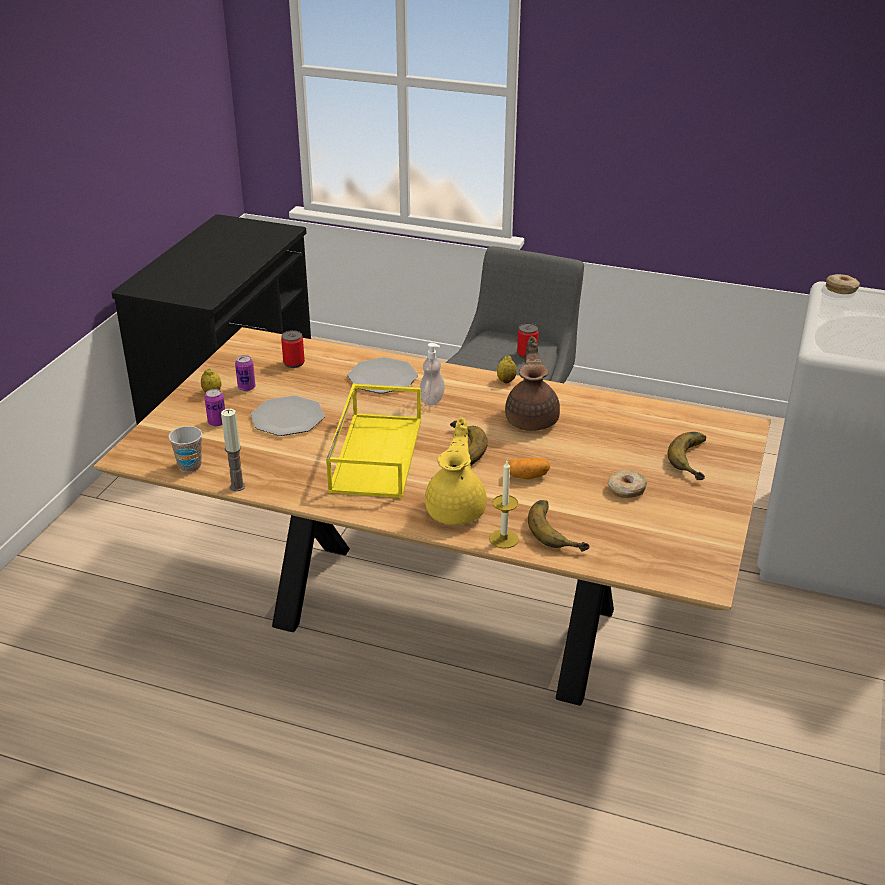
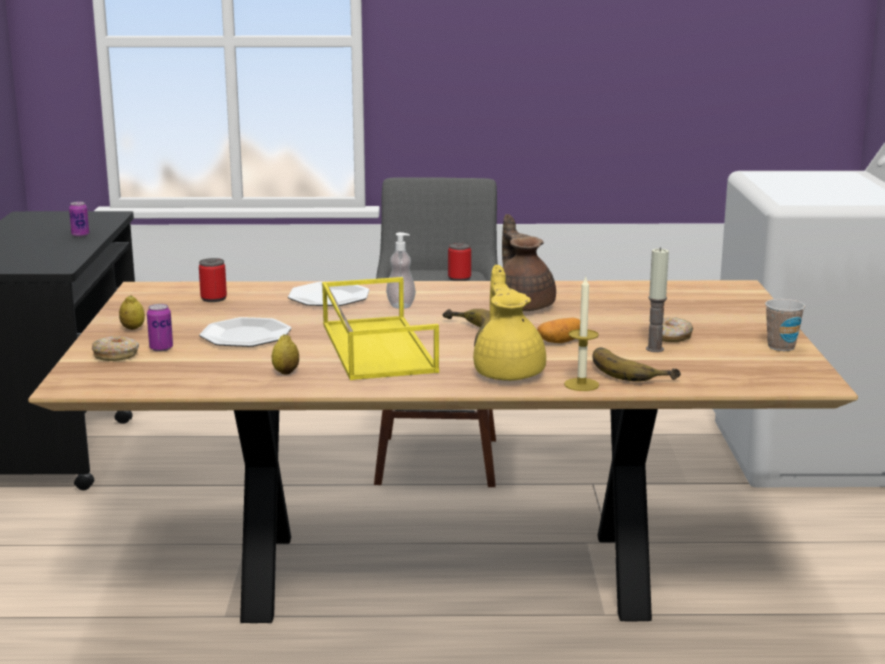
camera: 20 degrees left, 15 degrees down
(190, 466) = (158, 383): cup -> cup (781, 347)
(237, 486) = (234, 389): candle -> candle (654, 349)
(246, 387) = (173, 321): can -> can (80, 235)
(506, 381) = (468, 285): lemon -> lemon (286, 372)
(697, 459) = (717, 311): banana -> none
(841, 289) = (760, 172): donut -> donut (116, 356)

